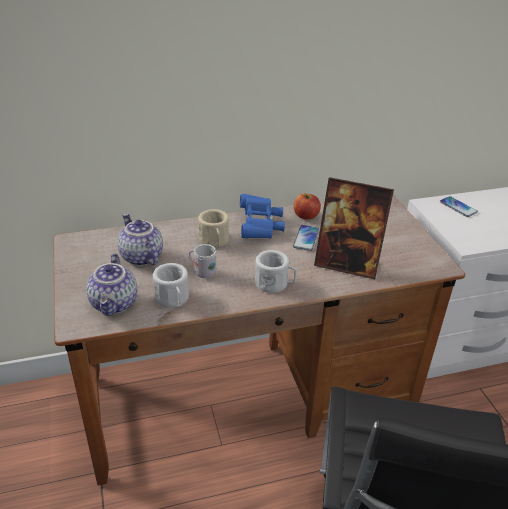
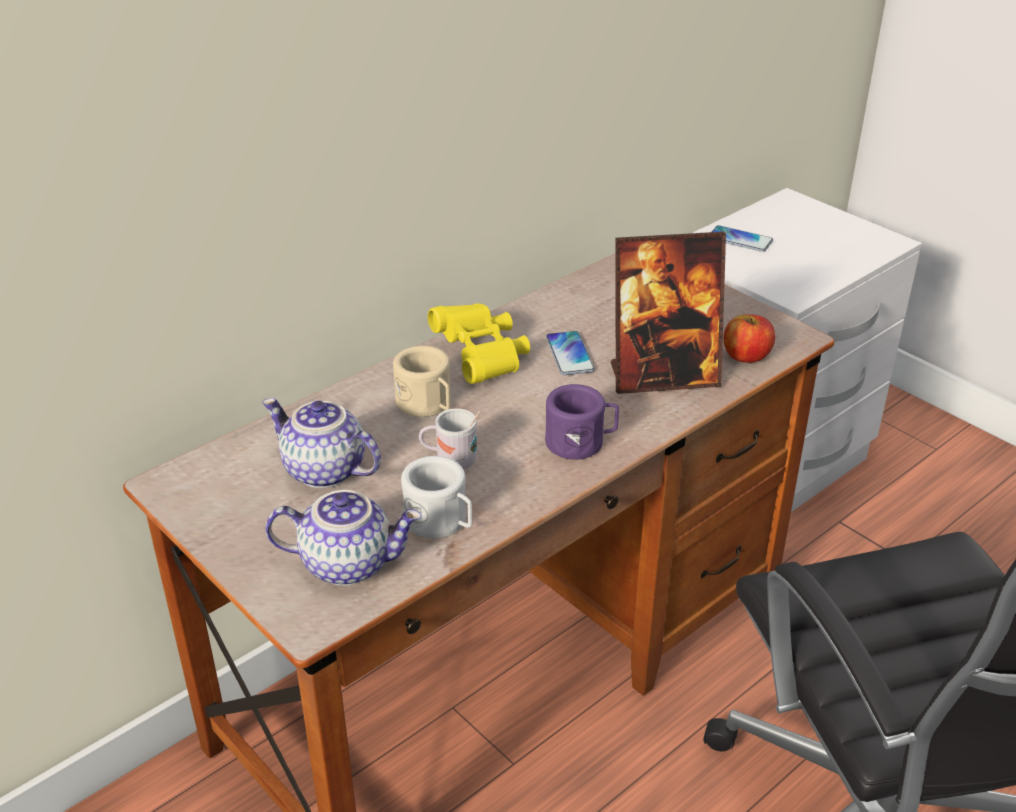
camera: 25 degrees left, 0 degrees up
(115, 304) = (348, 563): teapot -> teapot turned 60 degrees counterclockwise
(260, 227) = (482, 357): blue binoculars -> yellow binoculars
(275, 284) = (581, 442): white mug -> purple mug
(306, 216) = (540, 318): apple -> apple (746, 356)

